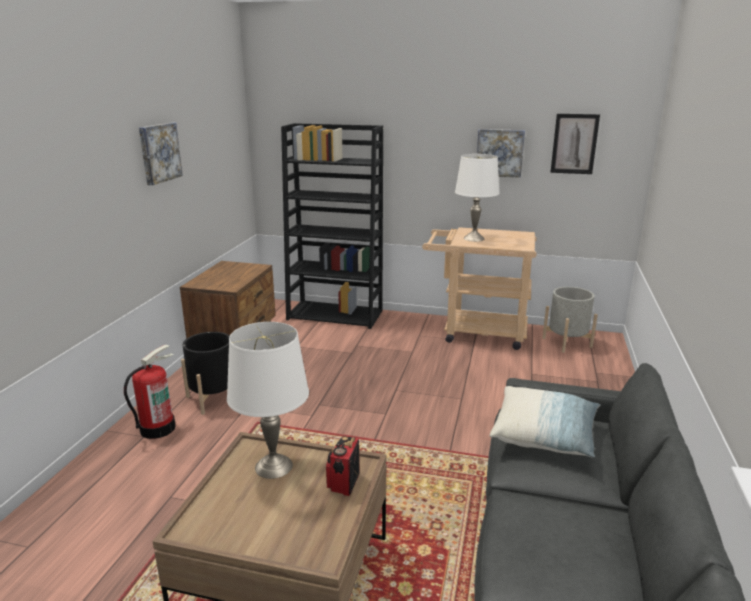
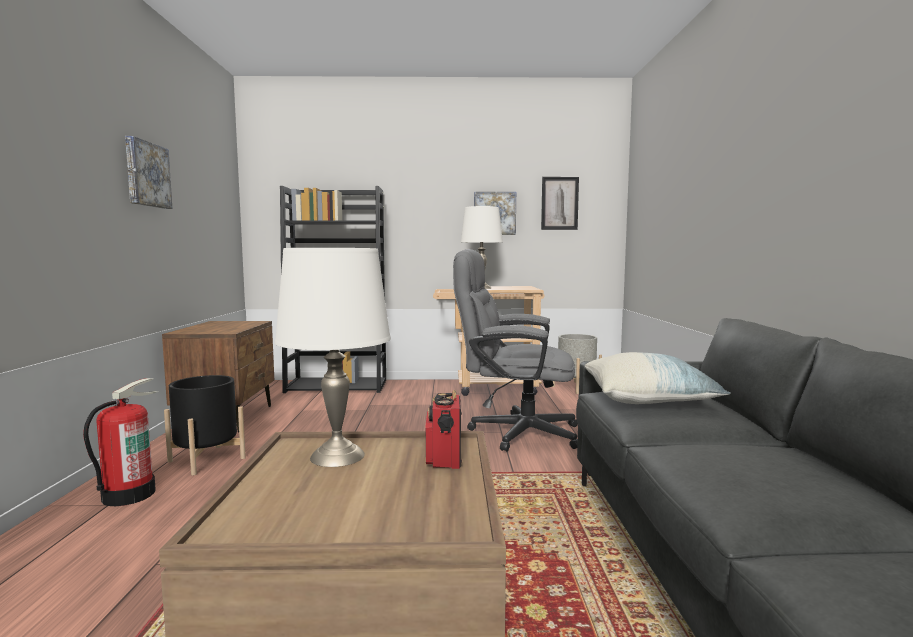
camera: 15 degrees left, 15 degrees down
(473, 400) = (514, 432): none -> grey office chair

